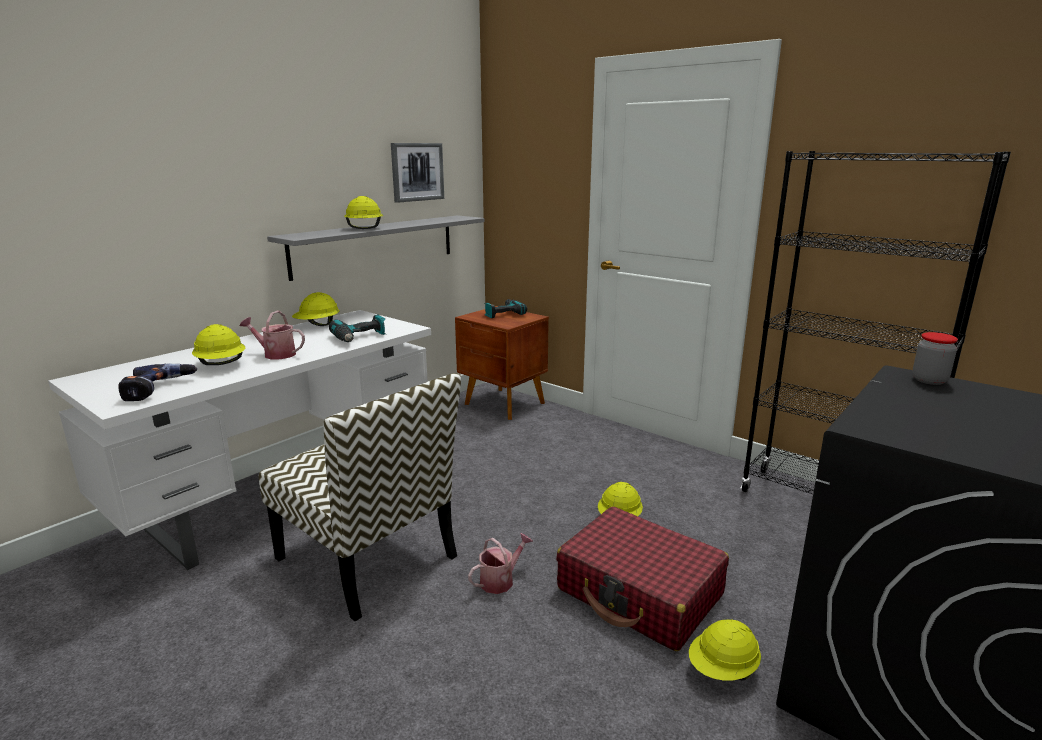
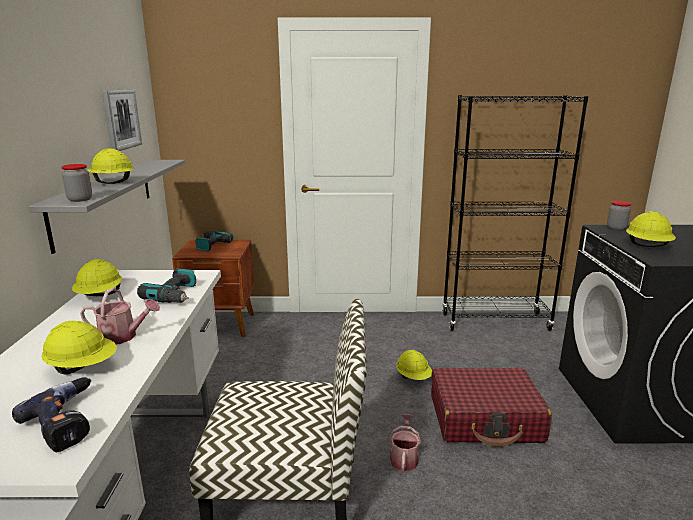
camera: 40 degrees left, 0 degrees up
(276, 354) = (123, 336): watering can -> watering can turned 150 degrees counterclockwise
(304, 236) = (80, 199): none -> jar
(722, 670) = (574, 439): yellow hard hat -> yellow hard hat (647, 247)

